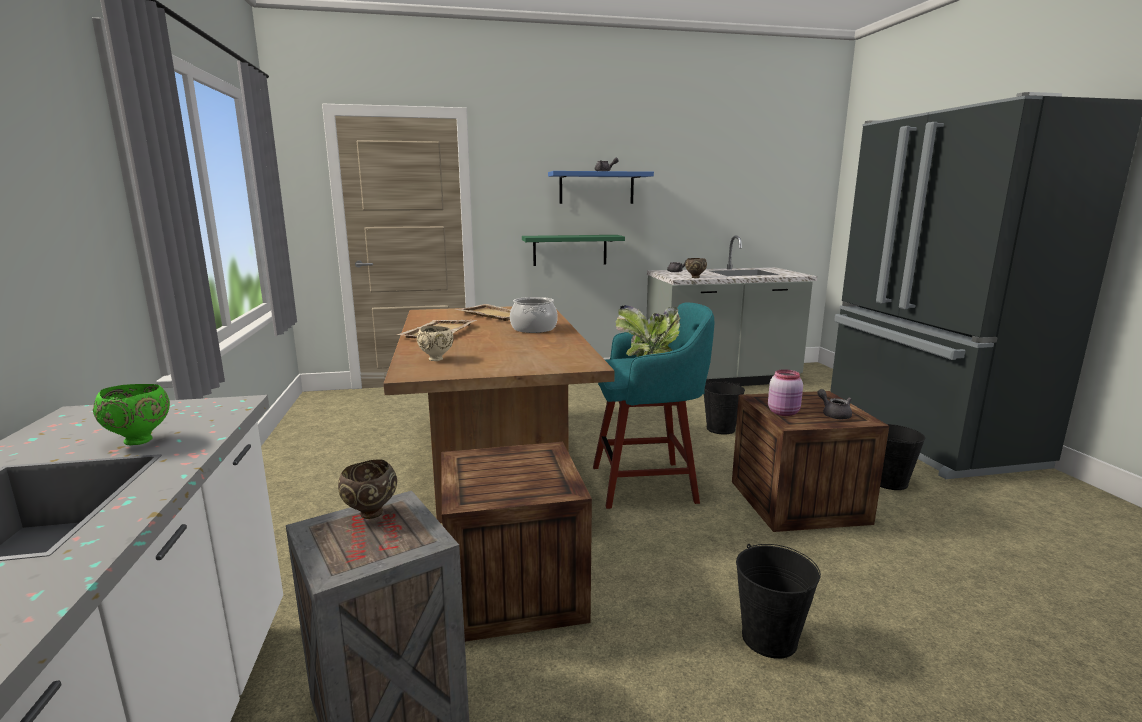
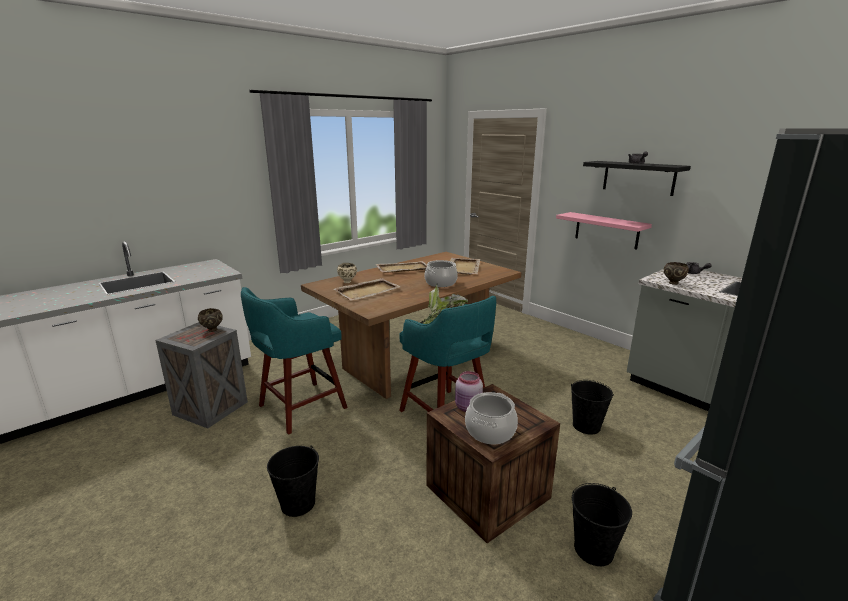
camera: 60 degrees right, 5 degrees up
(141, 440) = (186, 275): green bowl -> none
(501, 356) = (368, 291): none -> beige tray
(513, 589) = (300, 407): crate -> turquoise stool
(570, 250) = (606, 230): green shelf -> pink shelf
(596, 188) = (638, 177): blue shelf -> black shelf
(834, 414) = (490, 431): grey teapot -> cooking pot

